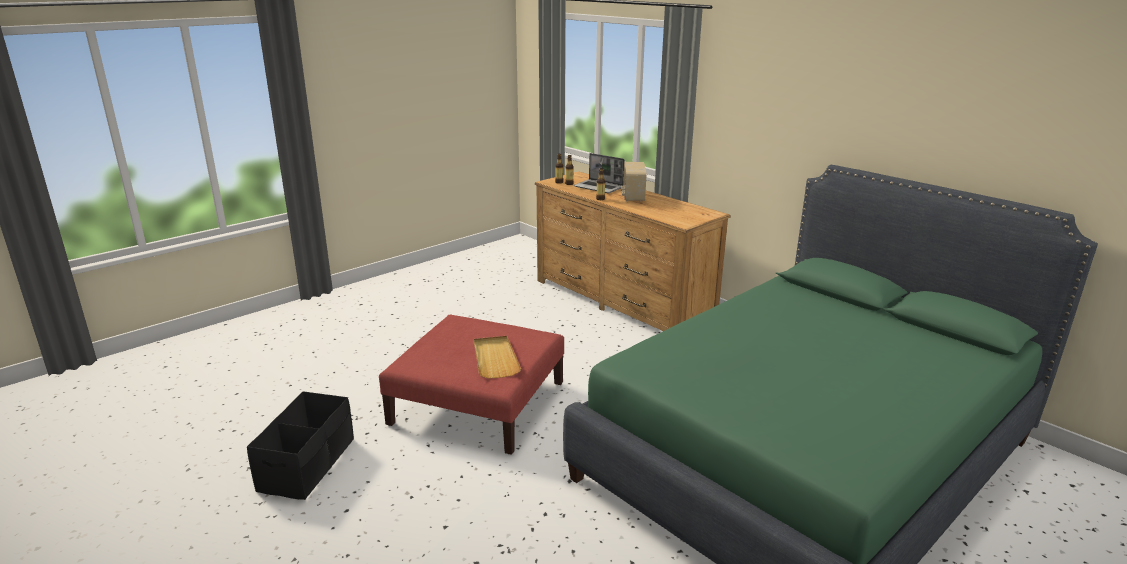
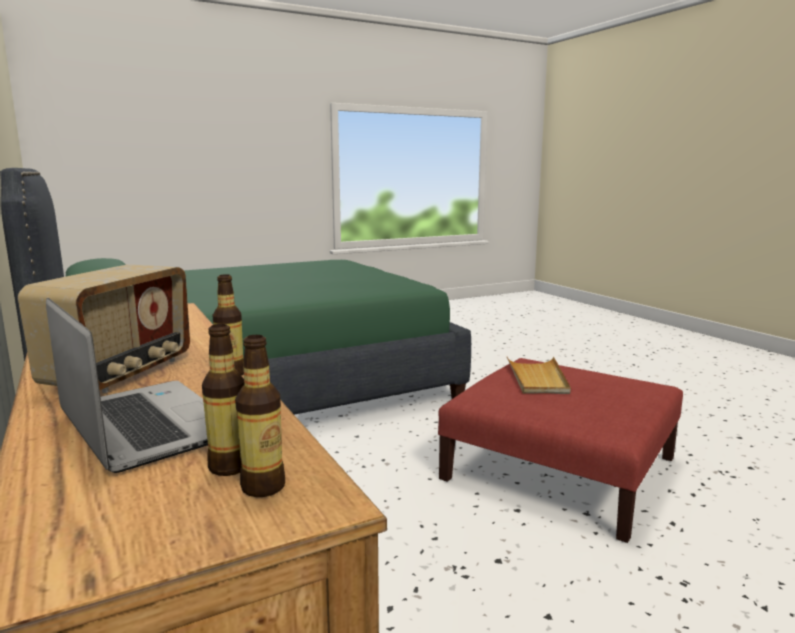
camera: 165 degrees left, 10 degrees down
(308, 464) = (730, 435): black storage box -> none

